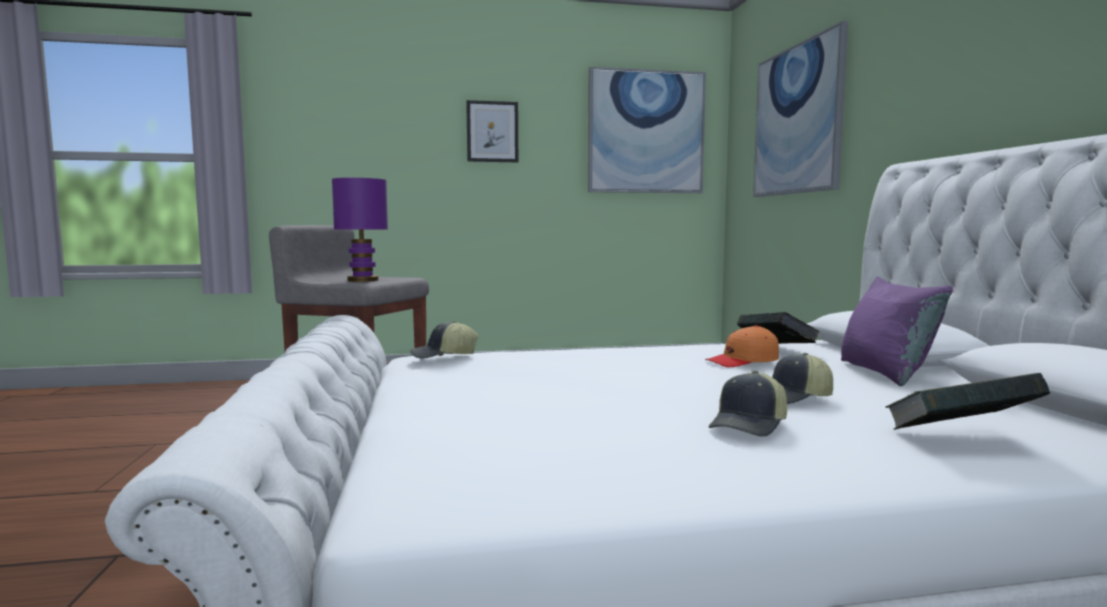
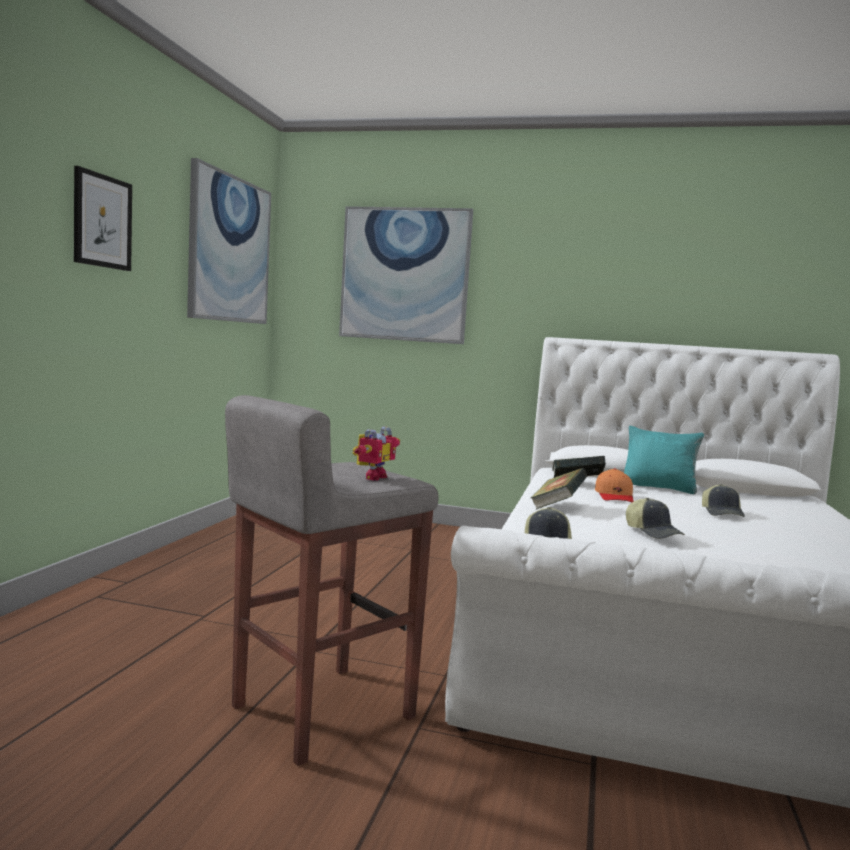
camera: 65 degrees left, 0 degrees up
(363, 280) = (371, 477): purple table lamp -> toy robot
(750, 426) = (786, 531): cap -> cap (653, 532)
(885, 373) = (659, 488): purple pillow -> turquoise pillow
(958, 439) = (803, 514): book -> book (557, 507)

